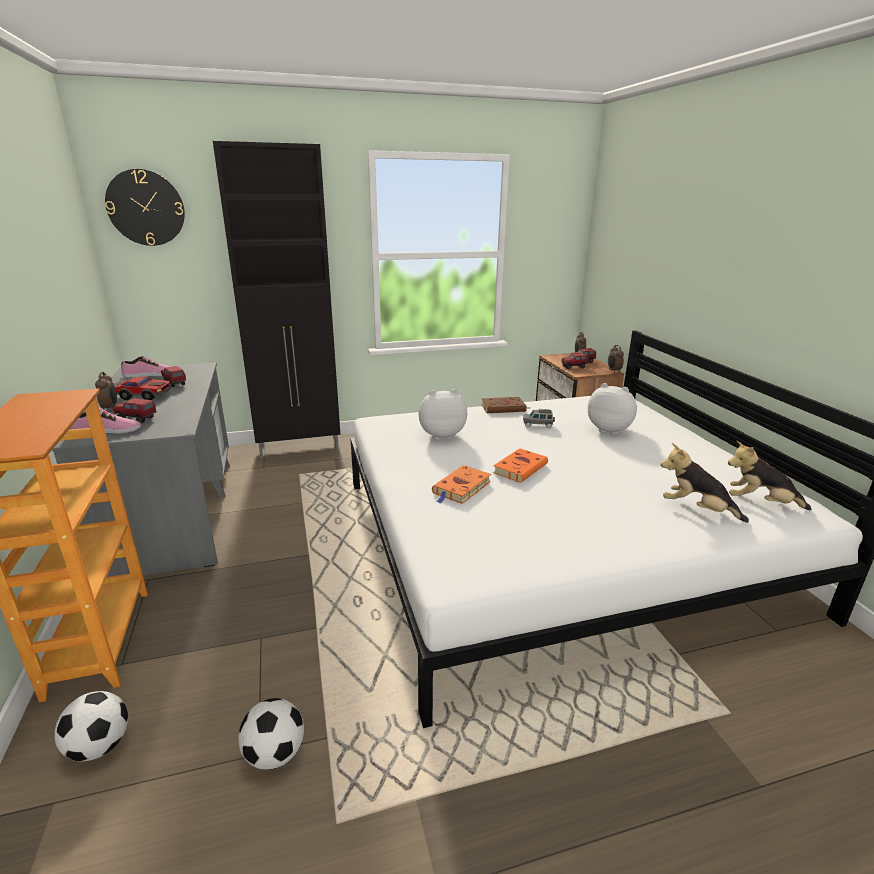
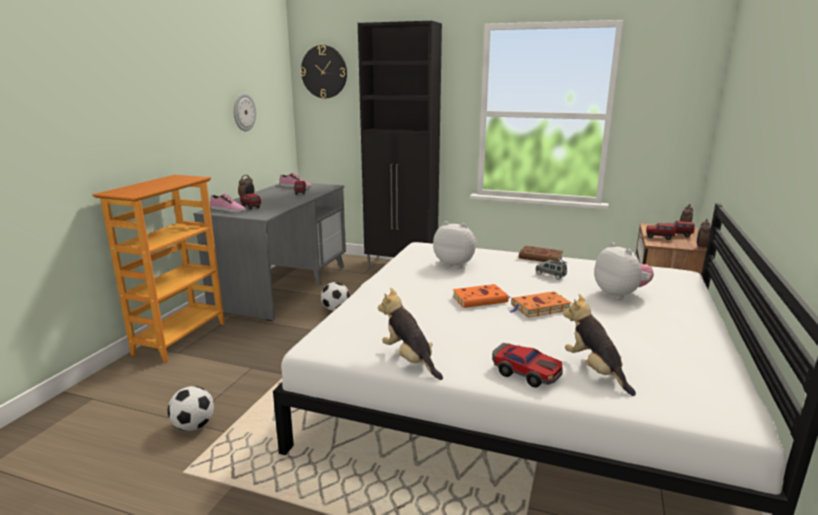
camera: 35 degrees right, 5 degrees down
(58, 276) = (243, 112): none -> wall clock
(99, 746) = (131, 384): football -> football (335, 309)
(144, 395) = (274, 196): toy car -> toy car (526, 372)
(461, 488) = (413, 299): orange book -> orange book (539, 308)
(760, 503) = (681, 388): plush toy -> plush toy (409, 360)

